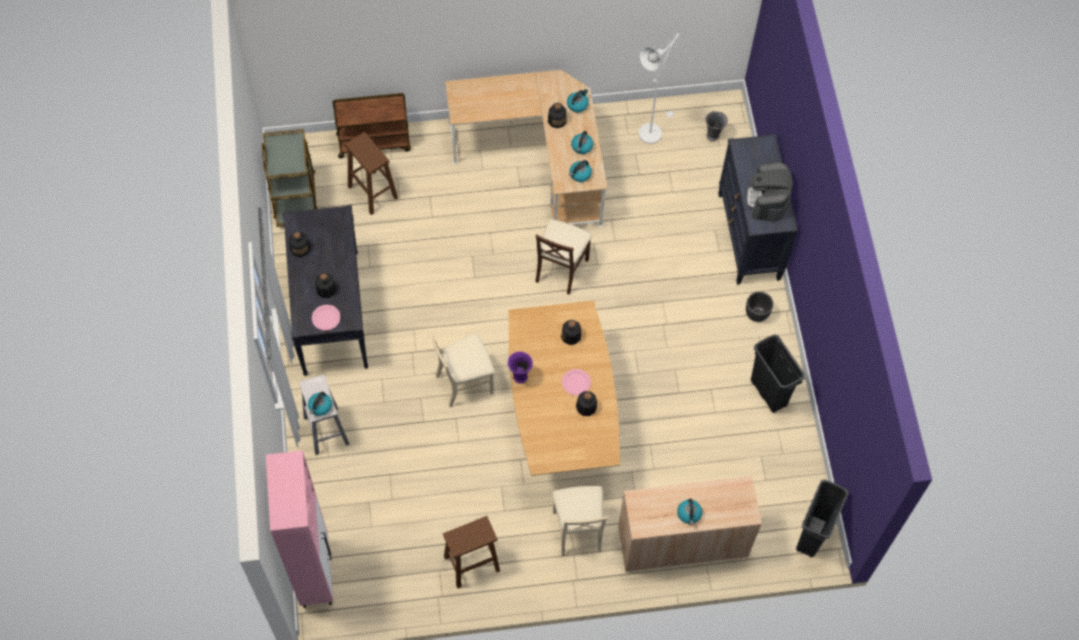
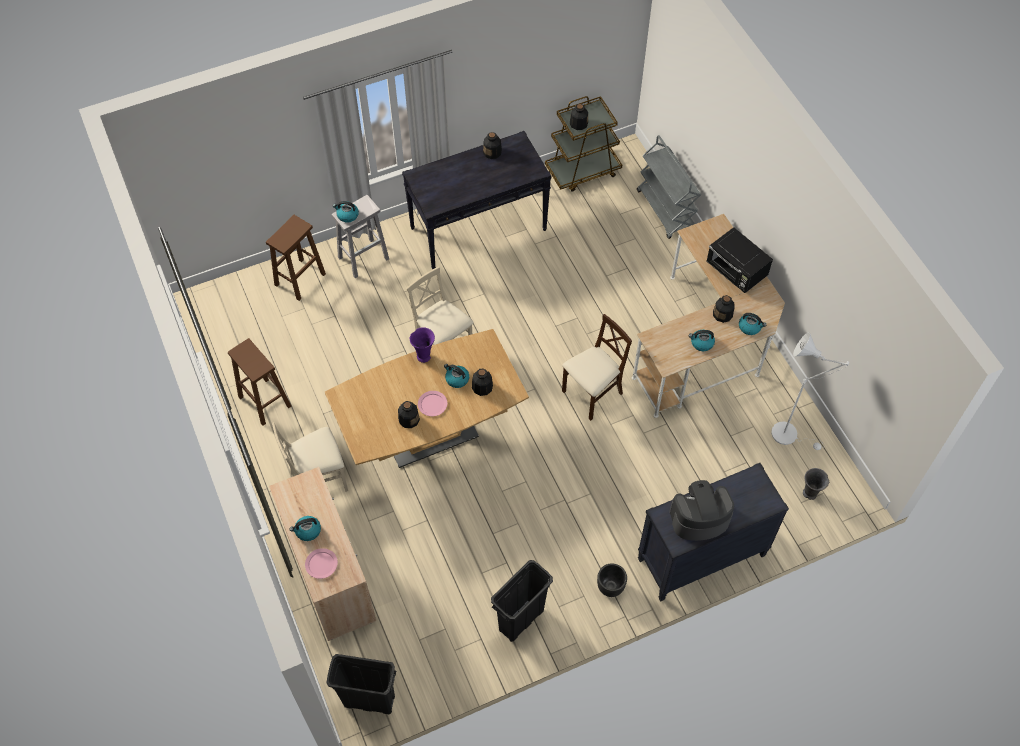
camera: 75 degrees right, 5 degrees down
(315, 573) = (229, 289): pink cabinet -> none
(326, 289) = (457, 182): bottle -> bottle (578, 123)
(326, 318) = (429, 190): pink plate -> pink plate (321, 564)
(373, 193) = (612, 225): brown stool -> brown stool (299, 280)
(374, 142) = (666, 210): brown cart -> grey cart
(515, 94) = (736, 272): none -> black microwave
(561, 269) = (592, 394): beige chair -> beige chair turned 135 degrees clockwise
(580, 174) = (668, 349): kettle -> kettle (456, 379)

